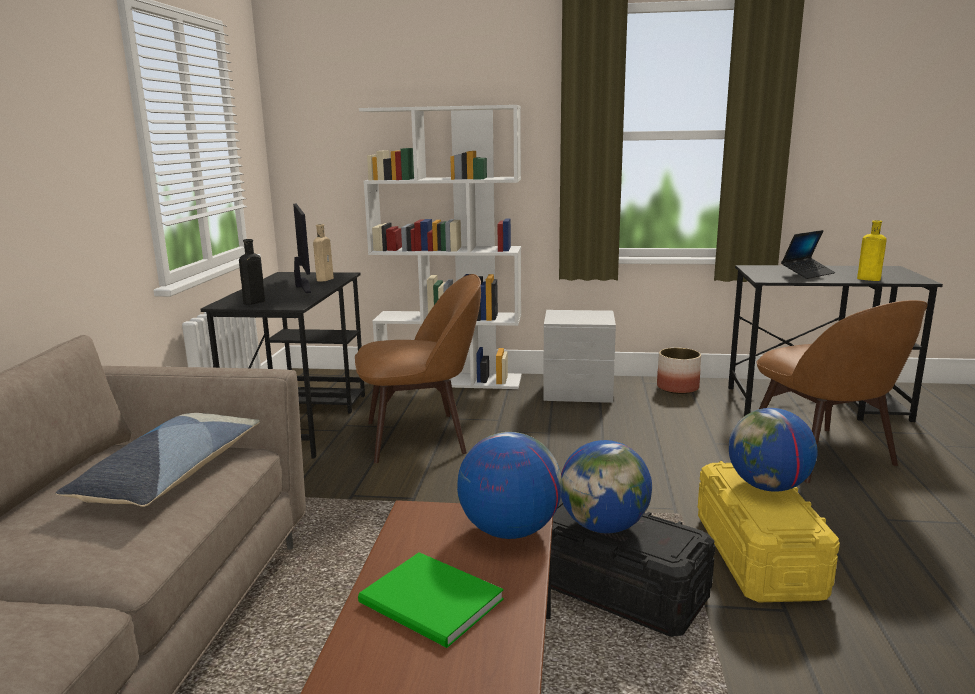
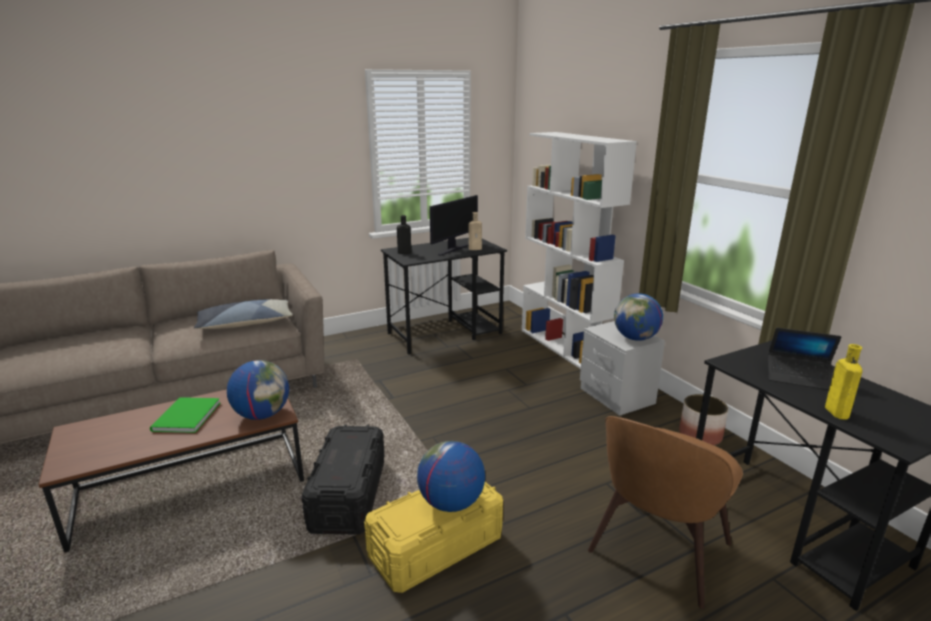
camera: 55 degrees right, 5 degrees up
(421, 436) = (469, 370): brown chair -> none
(604, 526) = (339, 452): globe -> globe (635, 338)

